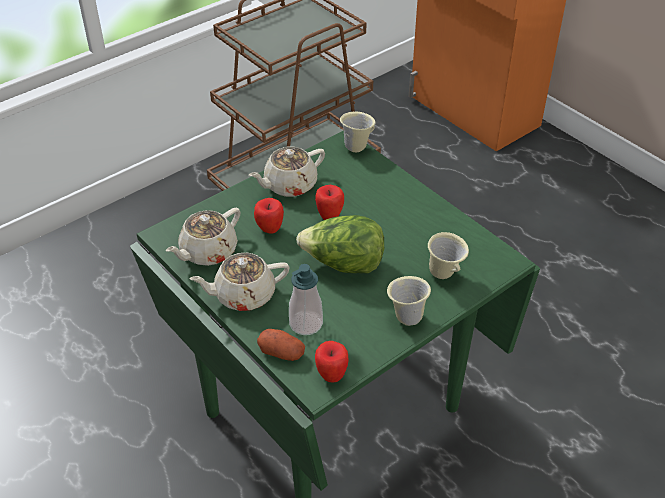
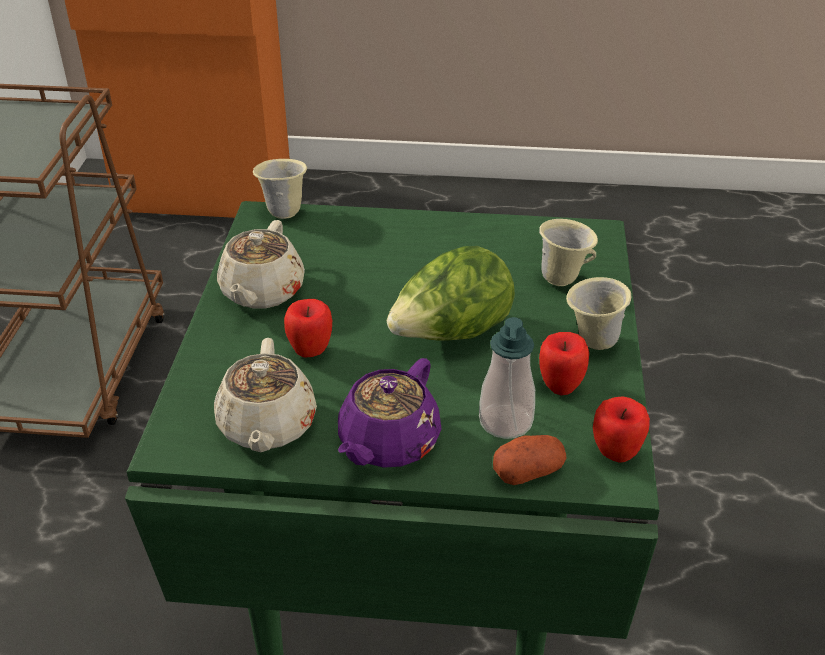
camera: 45 degrees left, 5 degrees down
(243, 295) = (387, 443): beige teapot -> purple teapot
(329, 216) = (359, 296): apple -> apple (560, 386)

